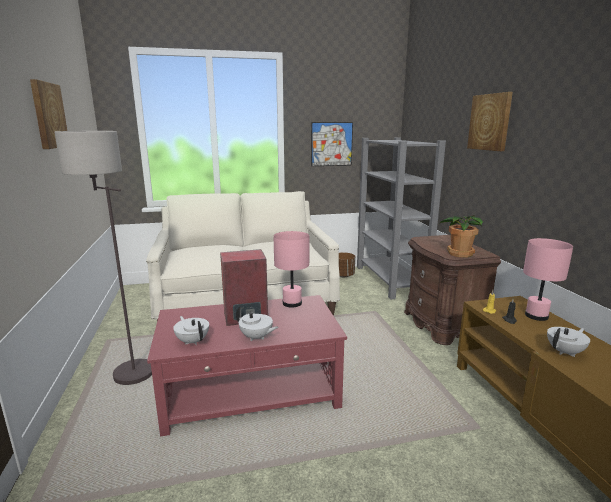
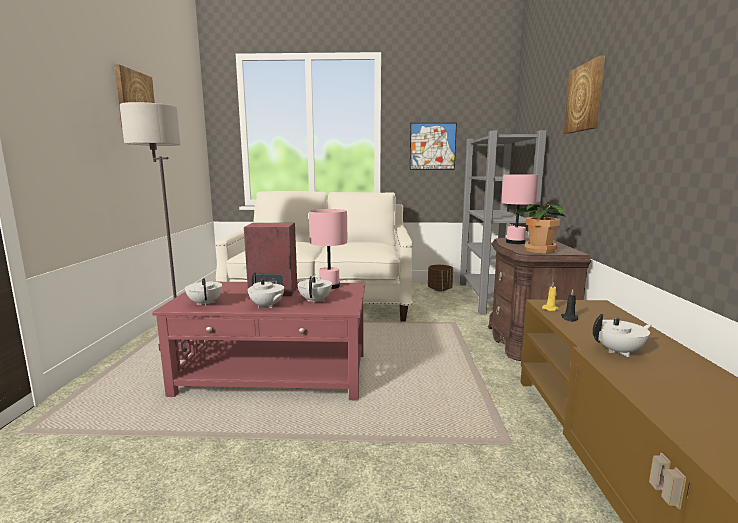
camera: 15 degrees right, 5 degrees down
(295, 324) = (315, 300): none -> white teapot
(536, 316) = (610, 318): pink table lamp -> pink table lamp (515, 242)

